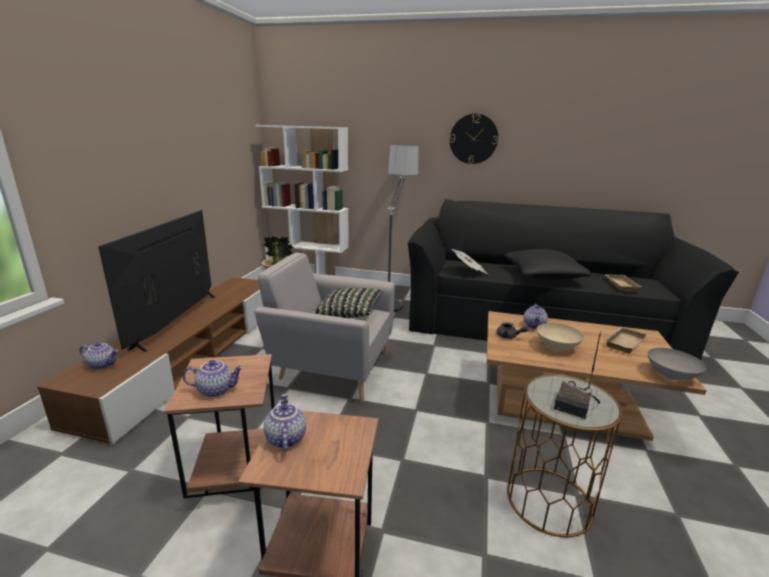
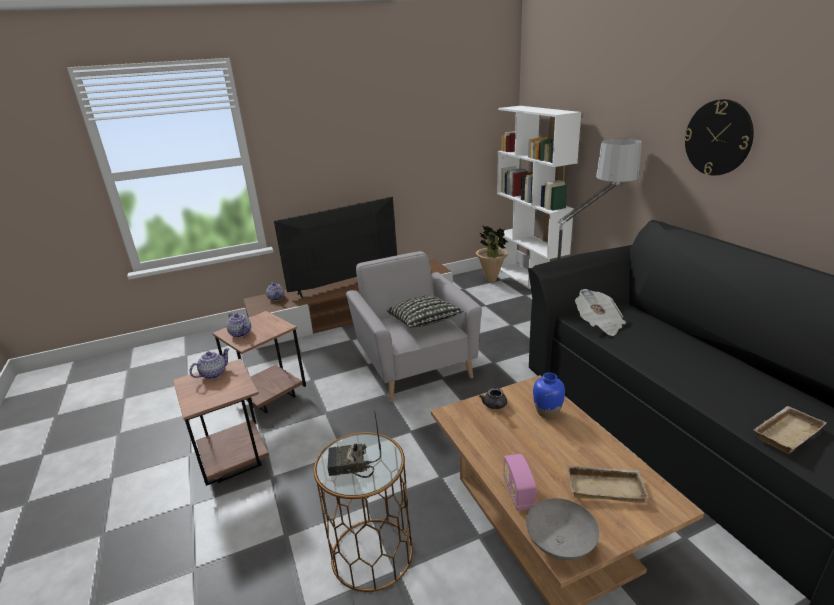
camera: 55 degrees right, 5 degrees up
(534, 326) = (547, 412): teapot -> blue vase
(542, 275) = (684, 366): black pillow -> none
(556, 347) = (513, 441): beige bowl -> none
(614, 368) = (518, 493): none -> radio

